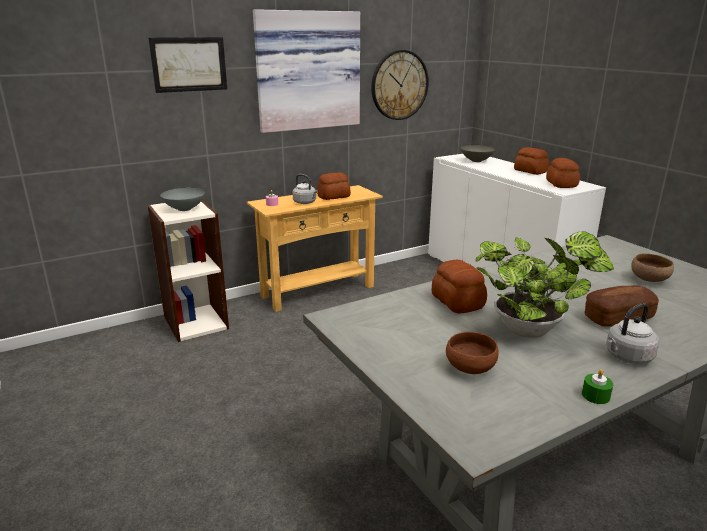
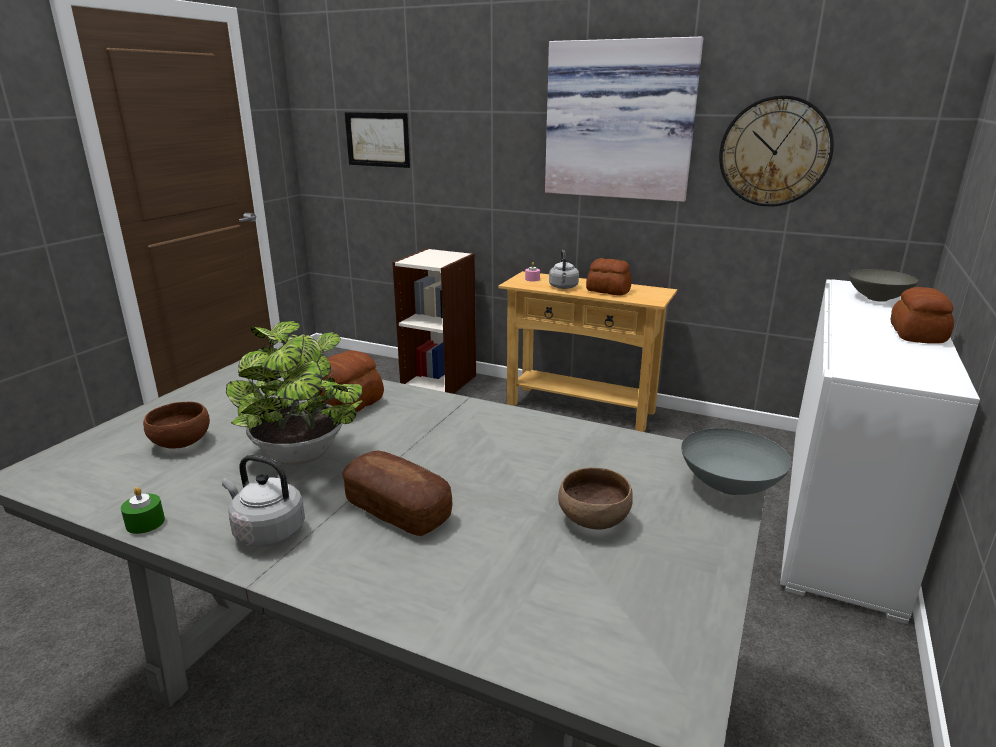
camera: 55 degrees right, 0 degrees up
(185, 209) = (435, 258): grey bowl -> grey bowl (729, 487)
(189, 64) = (480, 106): picture -> picture (377, 139)
(561, 184) = (895, 364): bread -> none

